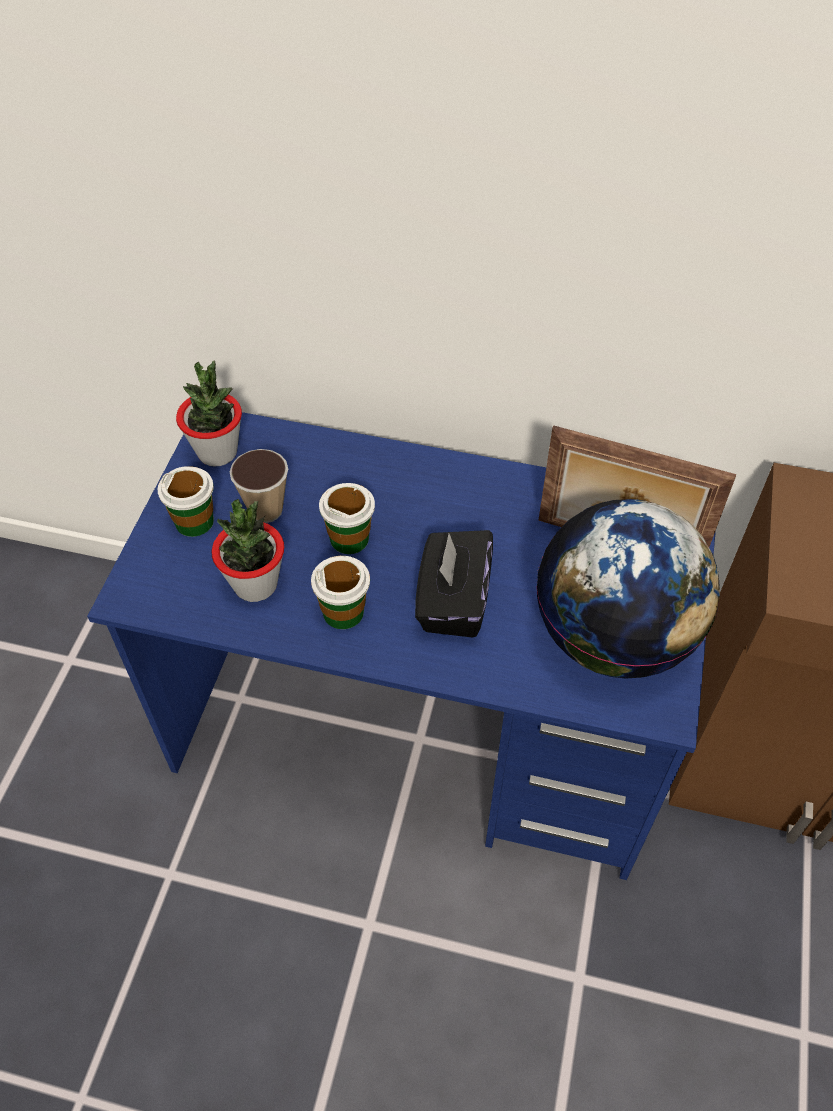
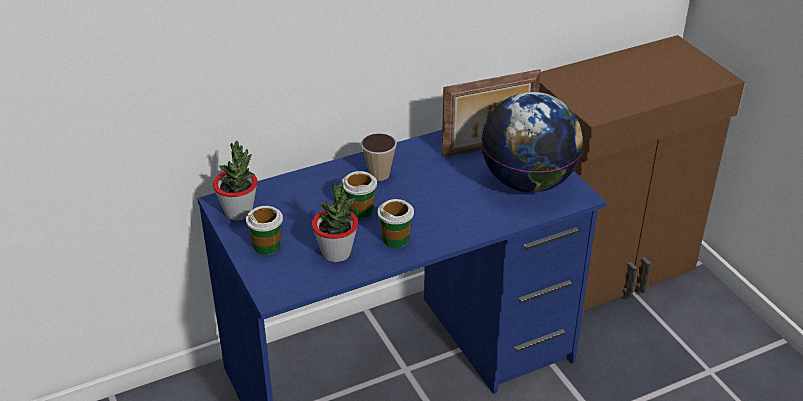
camera: 40 degrees left, 15 degrees down
(266, 510) = (300, 221): cup -> cup (379, 174)
(452, 601) = (442, 207): black tissue box -> none

